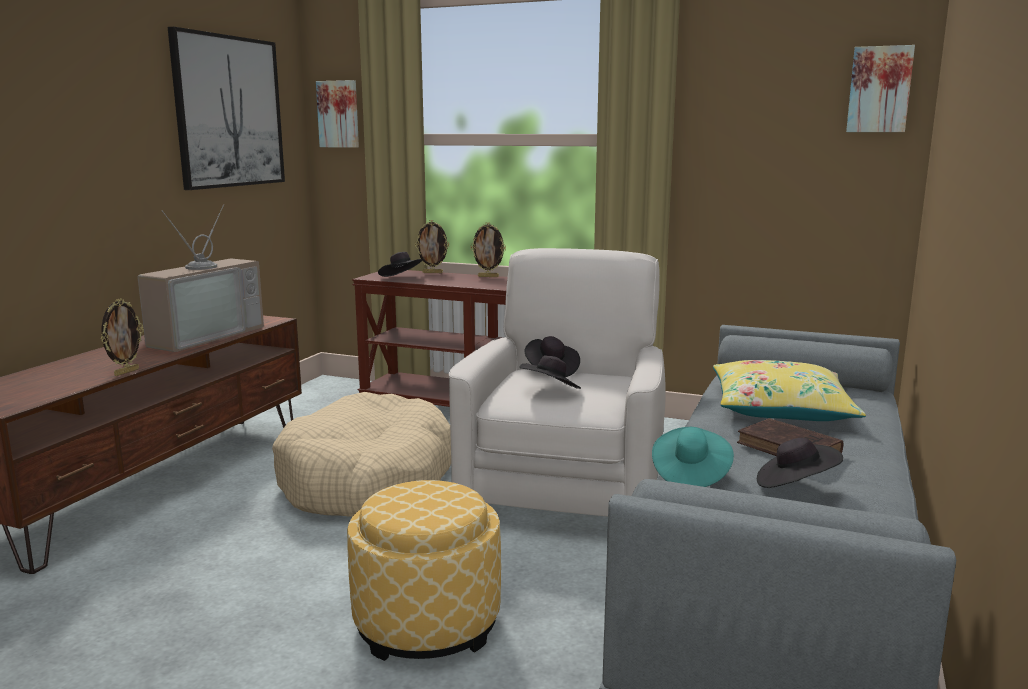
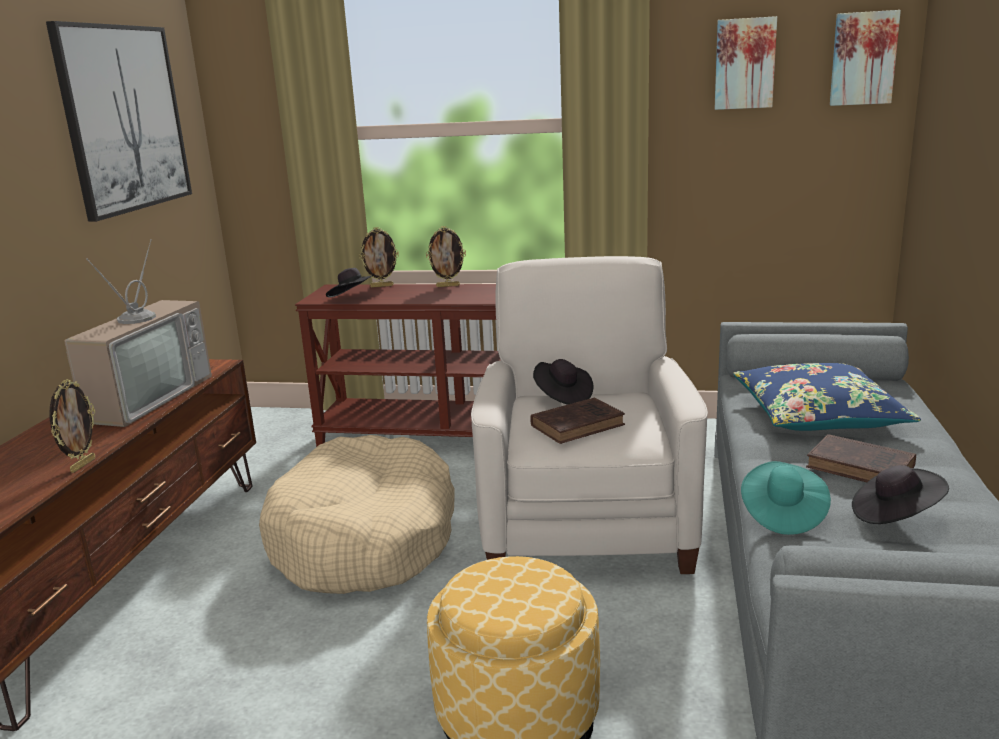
camera: 10 degrees left, 5 degrees up
(339, 114) = (245, 108): picture -> picture (744, 64)
(550, 391) = (579, 425): black hat -> brown book
(780, 408) = (818, 415): yellow pillow -> blue pillow

